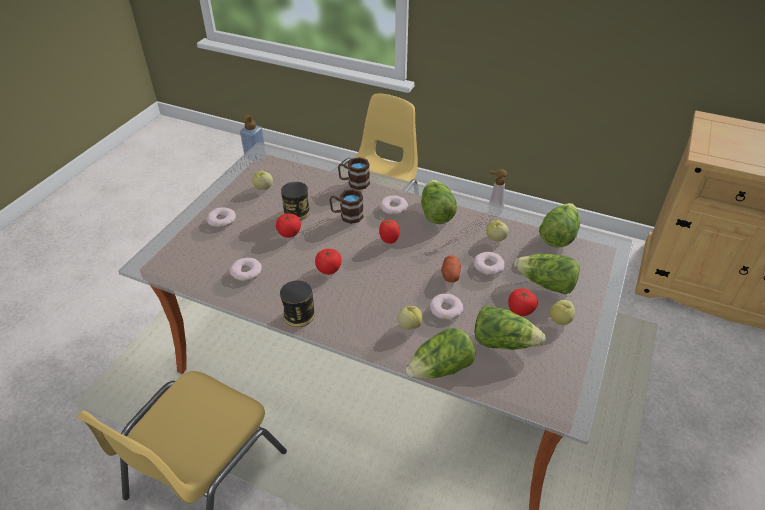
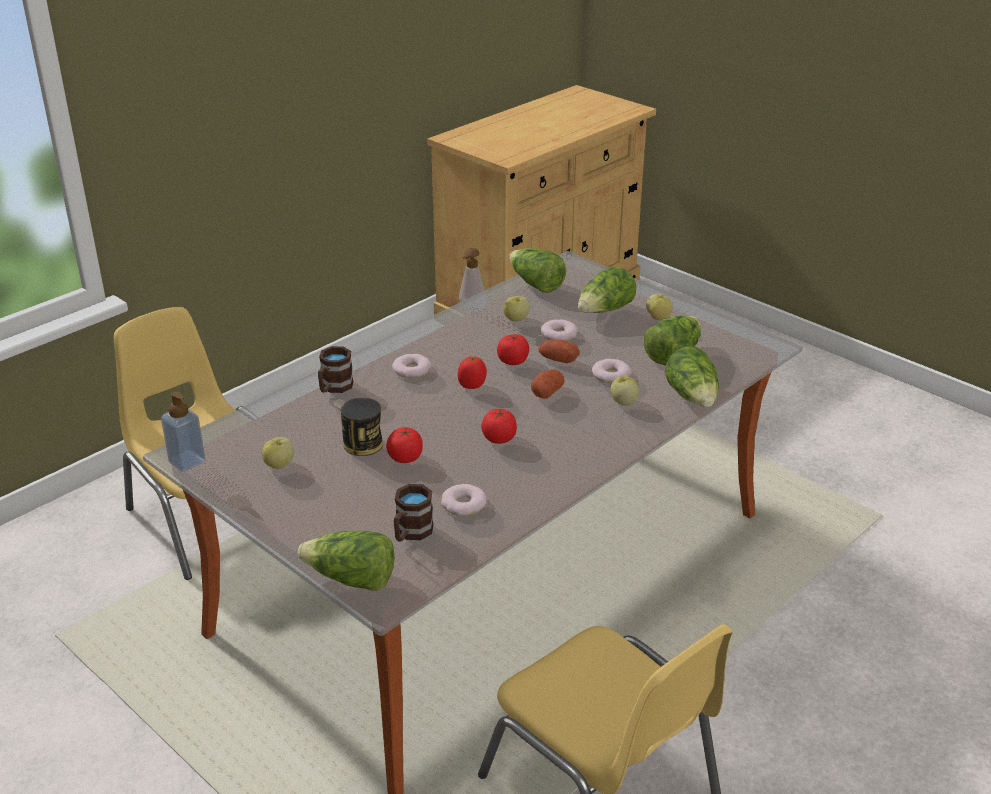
camera: 70 degrees left, 10 degrees down
(221, 220) = (330, 513): donut -> none
(299, 315) = (569, 473): can -> none
(347, 216) = (401, 406): brown mug -> brown mug (410, 533)
(401, 279) = (547, 392): none -> potato
(436, 212) = (443, 344): lettuce -> lettuce (351, 579)
(520, 310) = (634, 334): tomato -> tomato (513, 361)

